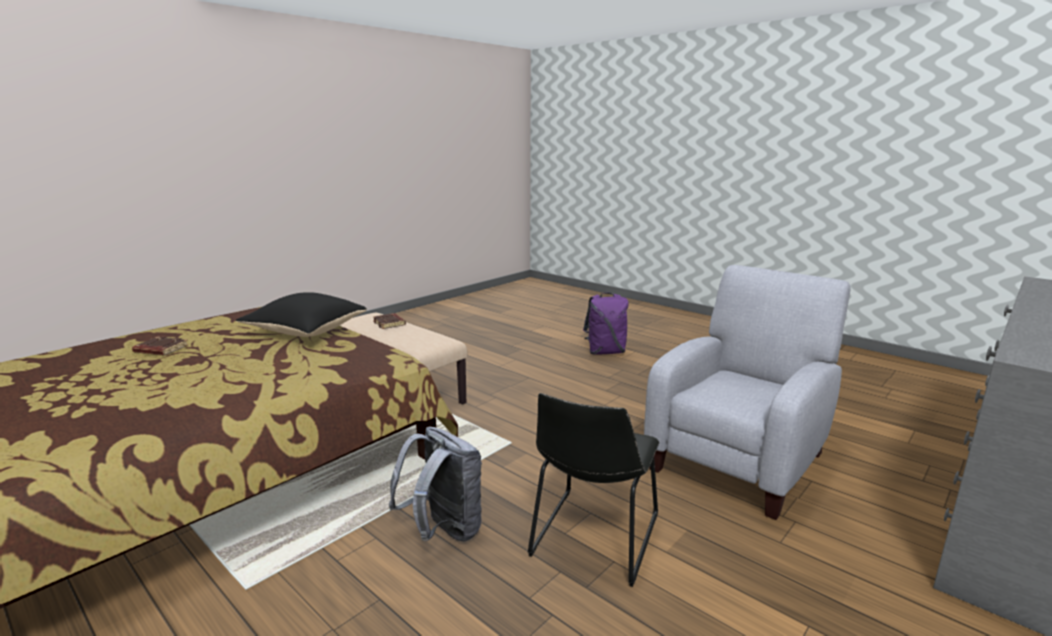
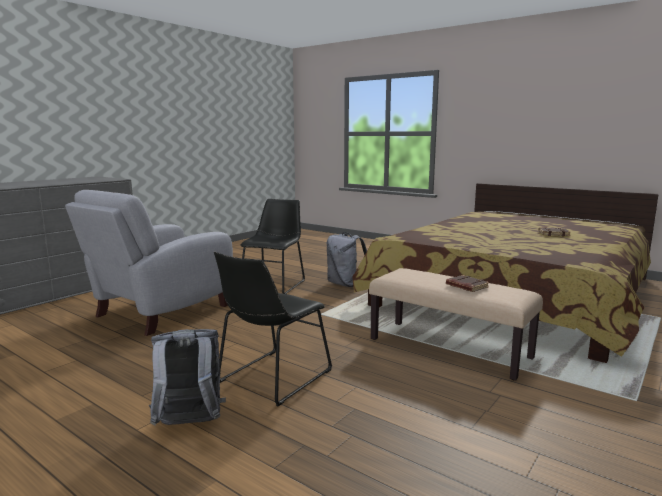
camera: 175 degrees right, 5 degrees down
(304, 333) = (487, 243): black pillow -> none
(561, 373) = (272, 378): none -> black chair
(605, 352) = (189, 425): purple backpack -> grey backpack

